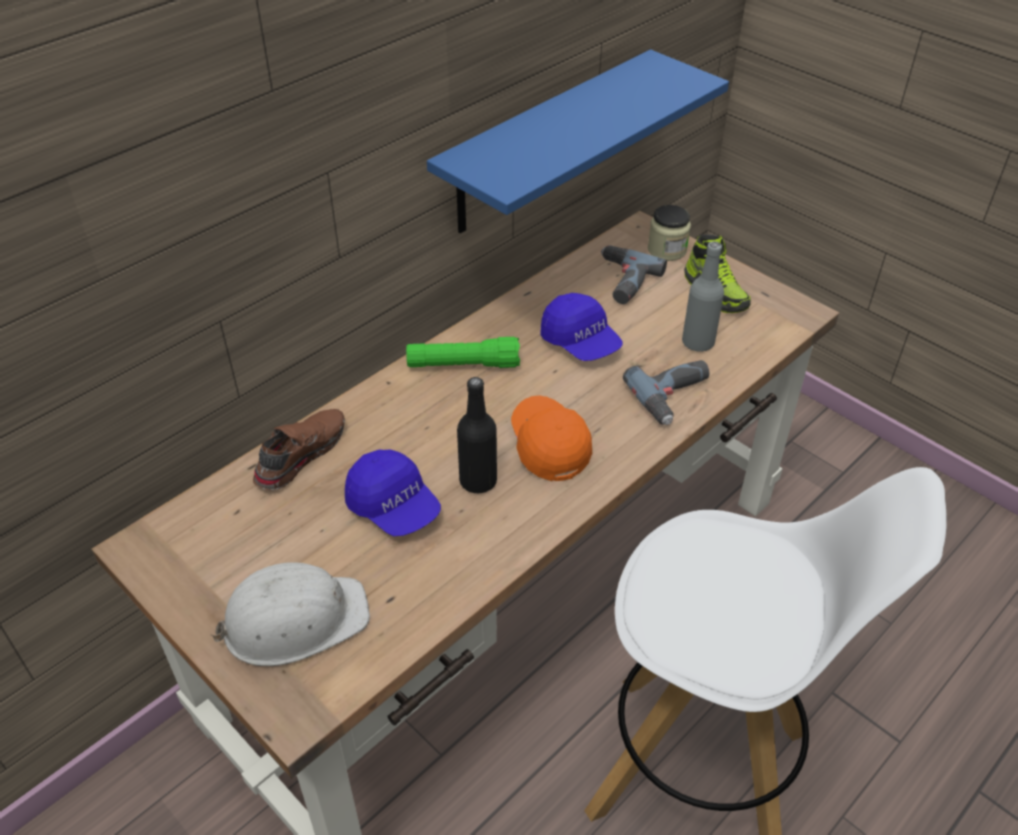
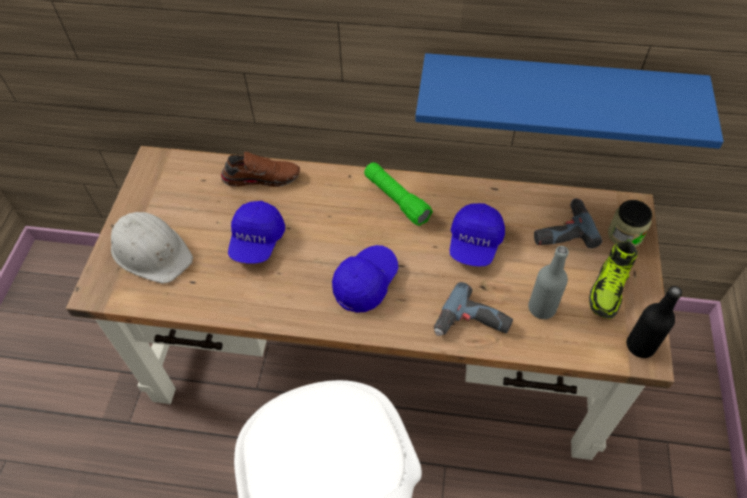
camera: 55 degrees right, 10 degrees up
(478, 481) = (307, 266): black bottle -> black bottle (640, 346)
(549, 446) = (365, 283): orange cap -> blue cap

